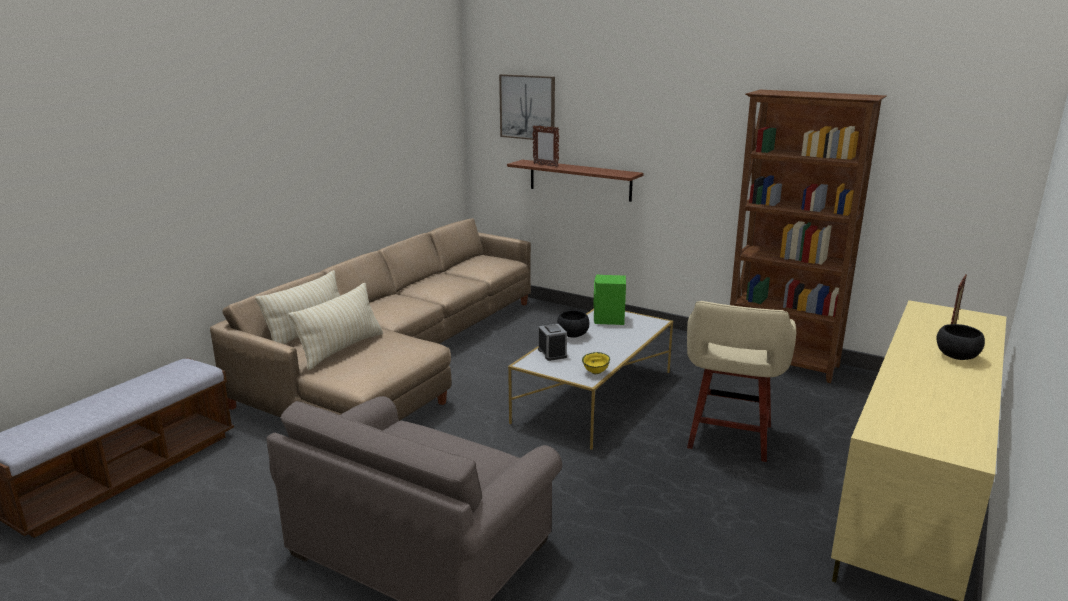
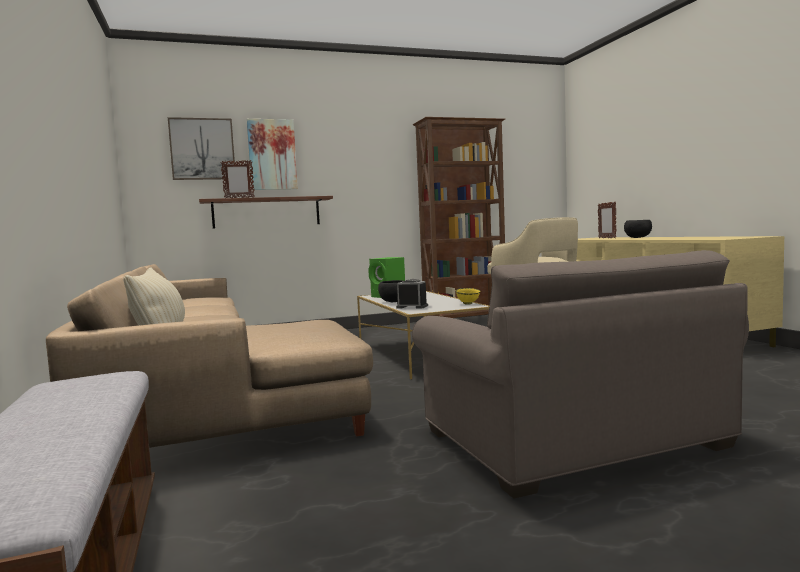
camera: 50 degrees left, 15 degrees down
(341, 349) = (248, 334): beige pillow -> none
(590, 117) = (272, 154): none -> picture

